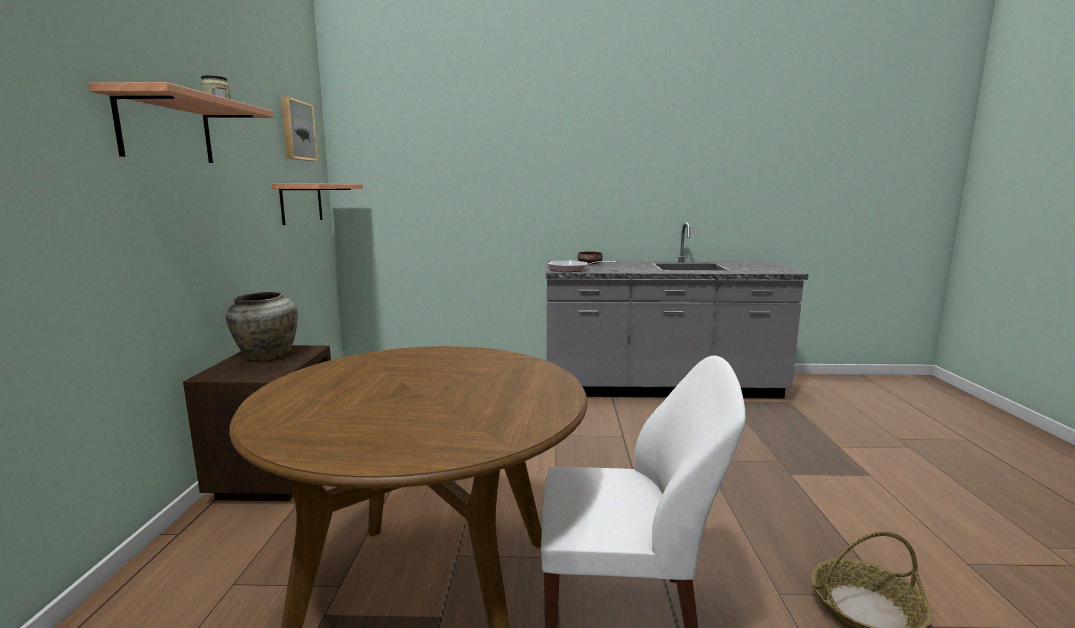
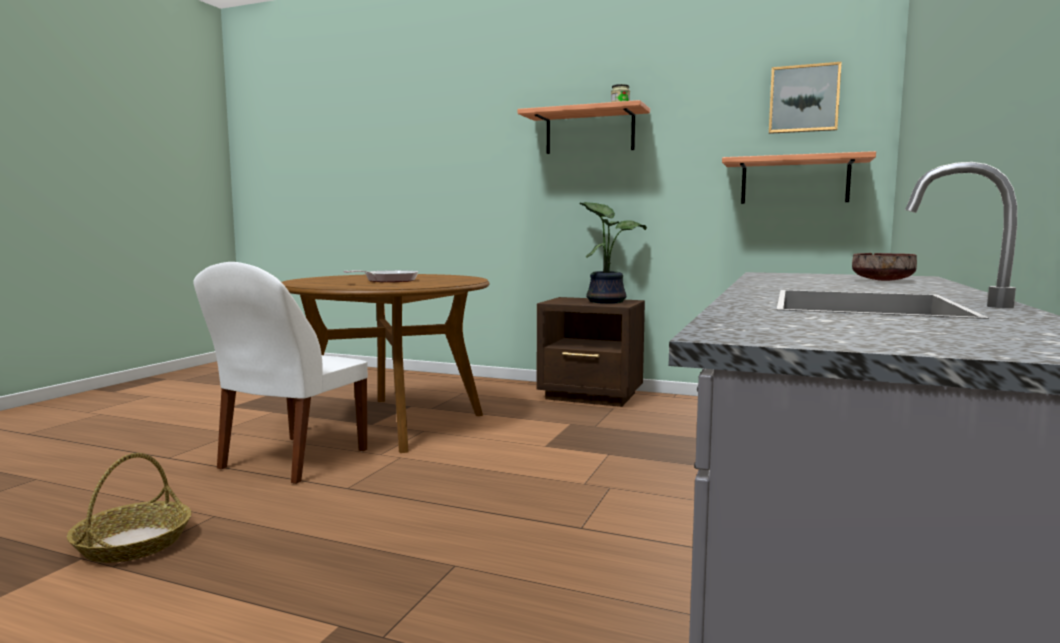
camera: 110 degrees right, 5 degrees down
(266, 355) = (606, 301): beige vase -> potted plant
(571, 269) = (785, 275): frying pan -> frying pan (388, 280)

